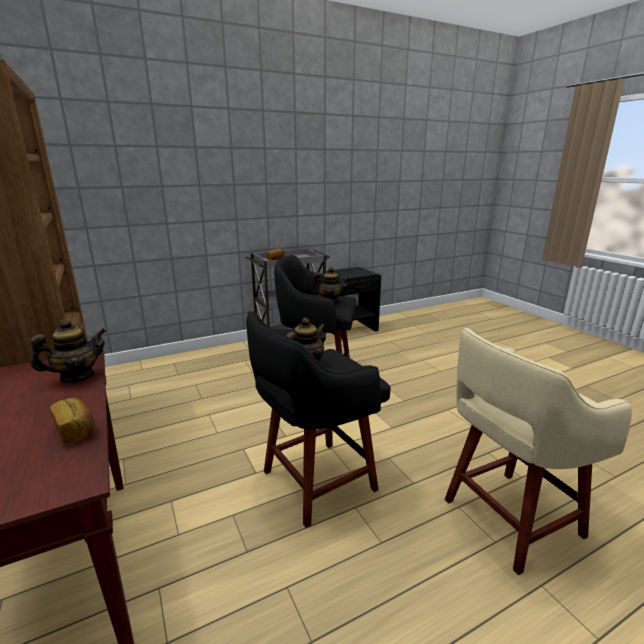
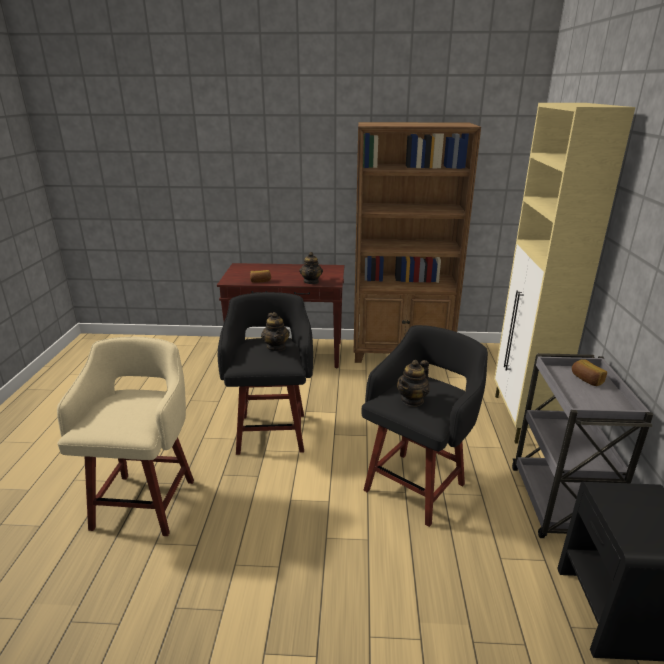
camera: 120 degrees right, 5 degrees up
(199, 358) = (521, 419): none -> beige cabinet

